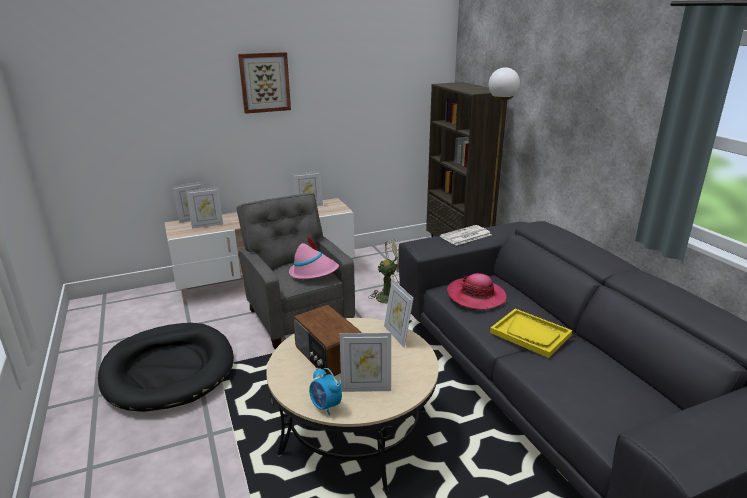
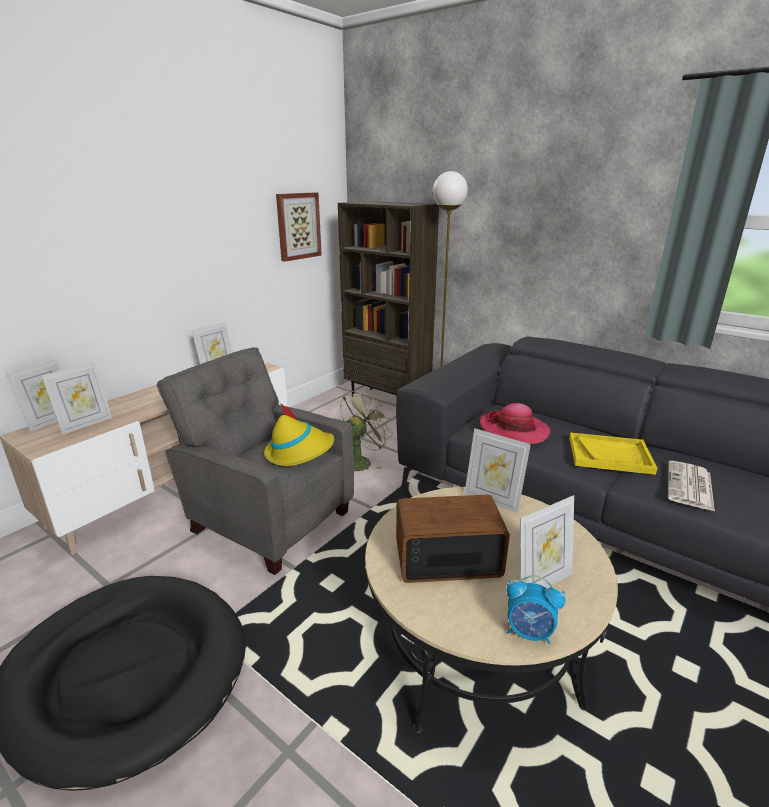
camera: 30 degrees left, 0 degrees up
(264, 82) = (133, 199): picture -> picture (298, 226)
(314, 272) = (299, 451): pink hat -> yellow hat
(327, 356) = (446, 558): radio -> radio turned 150 degrees clockwise
(465, 236) = (462, 367): newspaper -> newspaper (690, 486)

